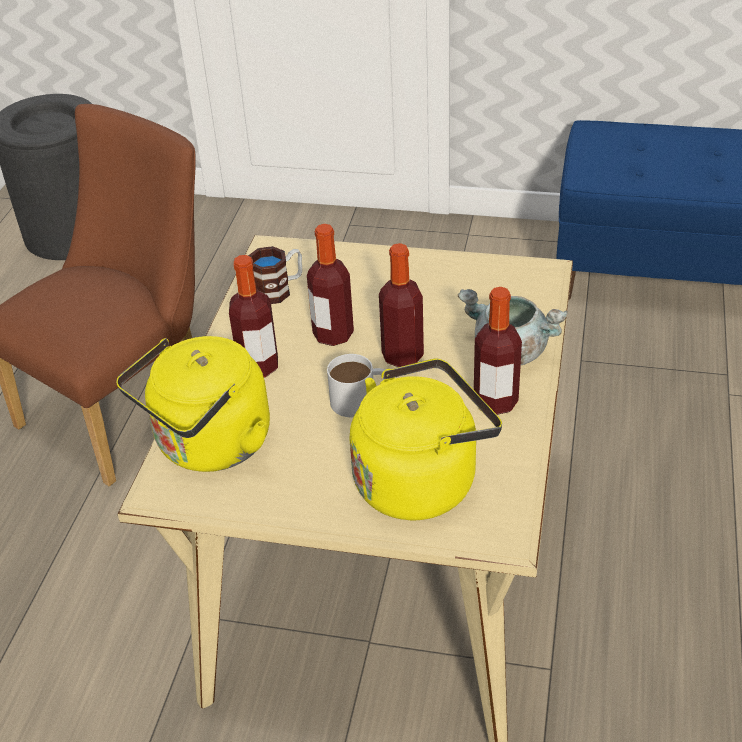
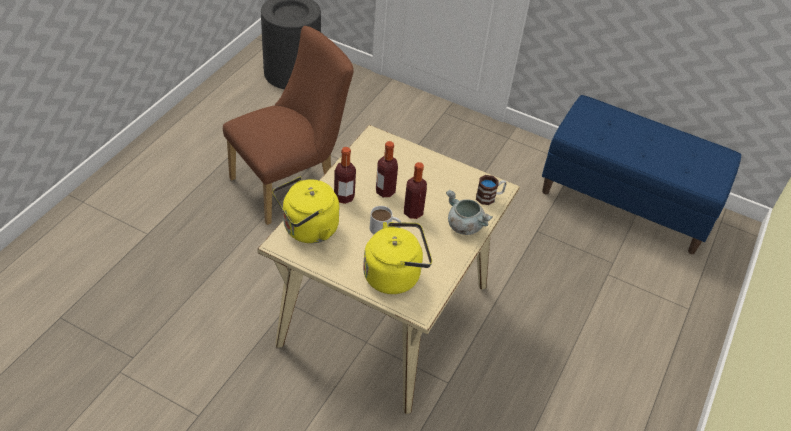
camera: 10 degrees right, 5 degrees up
(279, 289) = (369, 159): mug -> mug (489, 197)
(495, 402) = (446, 249): bottle -> none

